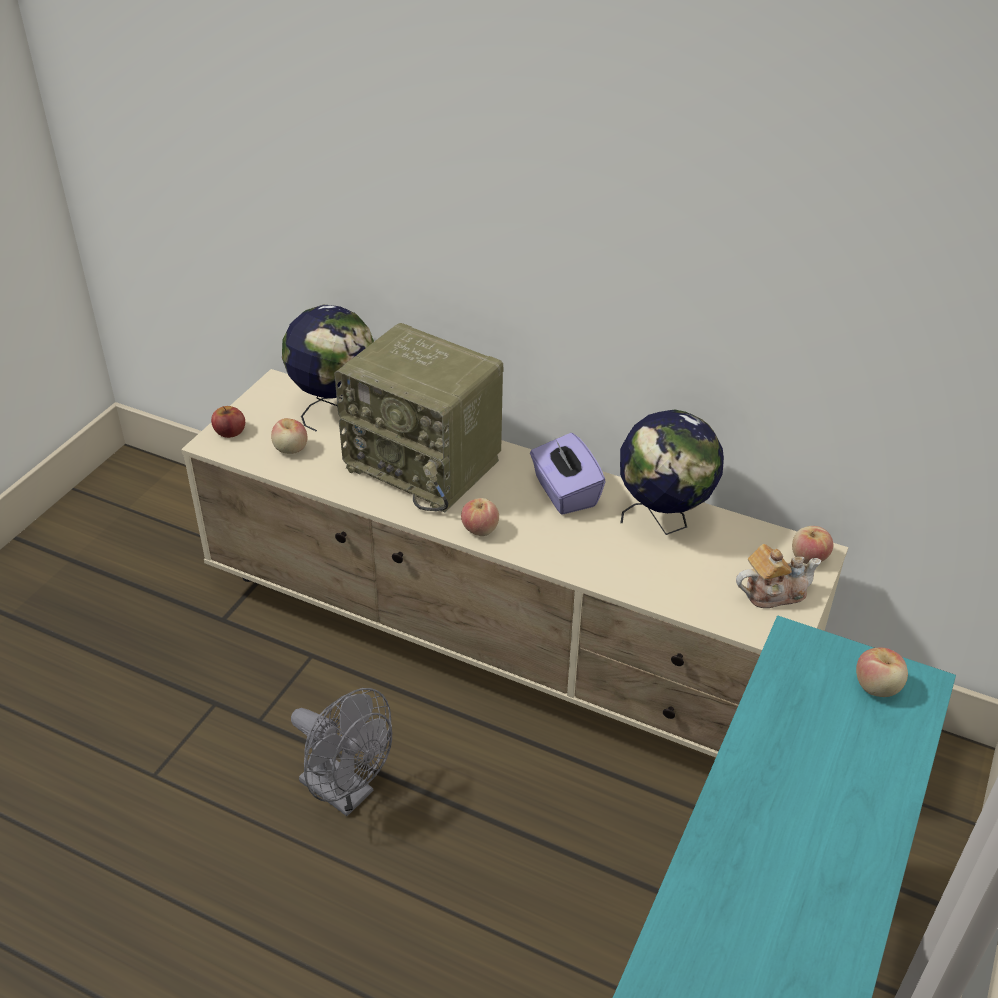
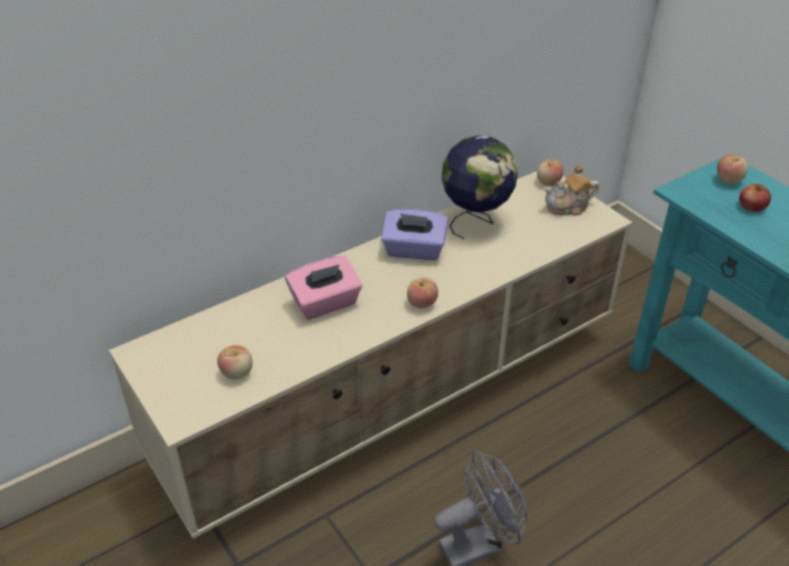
camera: 60 degrees left, 0 degrees up
(230, 431) = (174, 404): apple -> apple (752, 206)
(334, 409) = (208, 330): globe -> none
(426, 464) = (325, 303): radio -> pink tissue box
(772, 592) = (569, 207): teapot -> teapot turned 120 degrees counterclockwise

